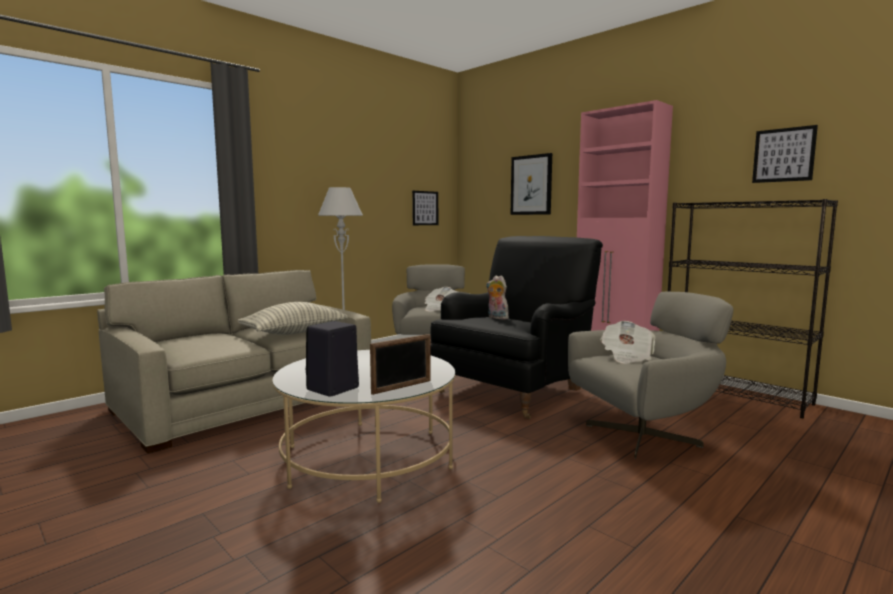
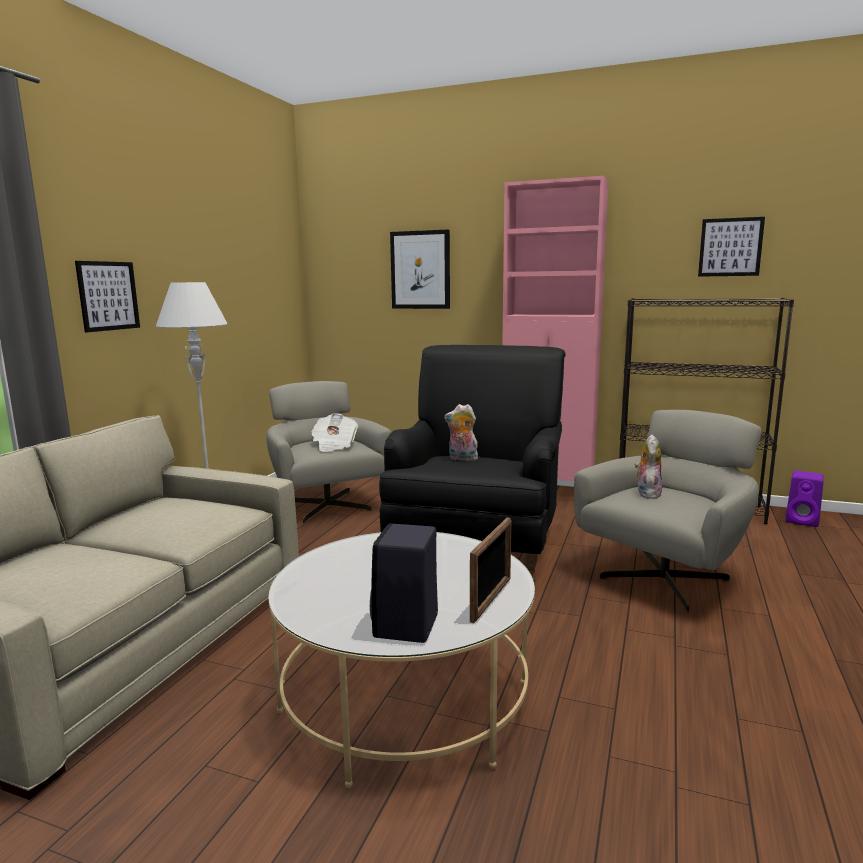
camera: 25 degrees left, 5 degrees up
(294, 332) = (192, 524): pillow -> none
(425, 208) = (271, 301): picture -> picture (108, 296)
(627, 356) = (647, 493): newspaper -> plush toy
(850, 422) = (803, 521): none -> purple speaker

